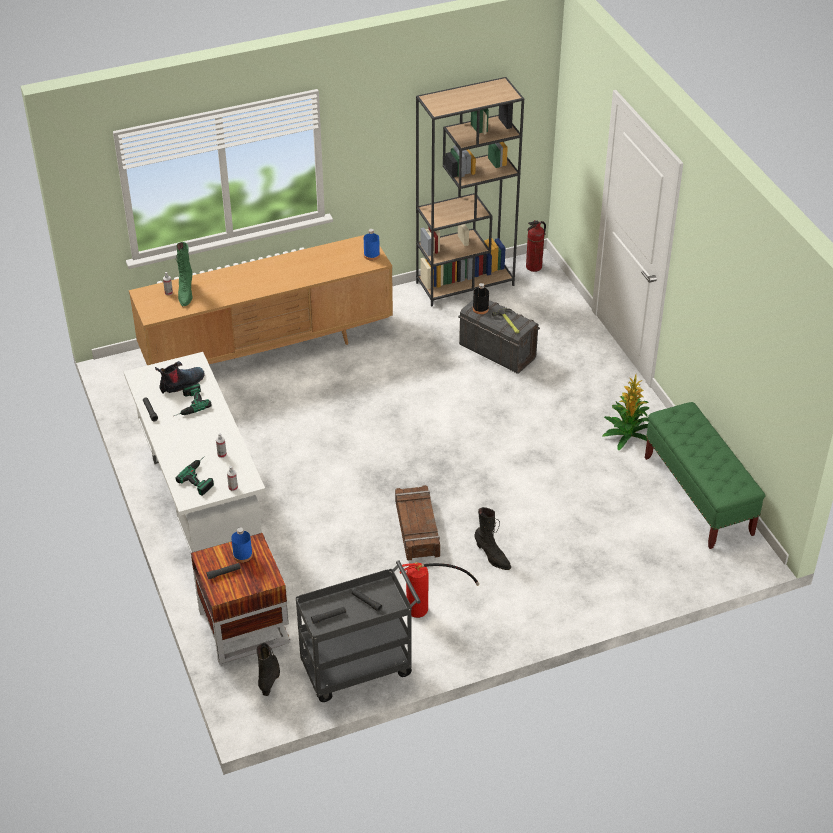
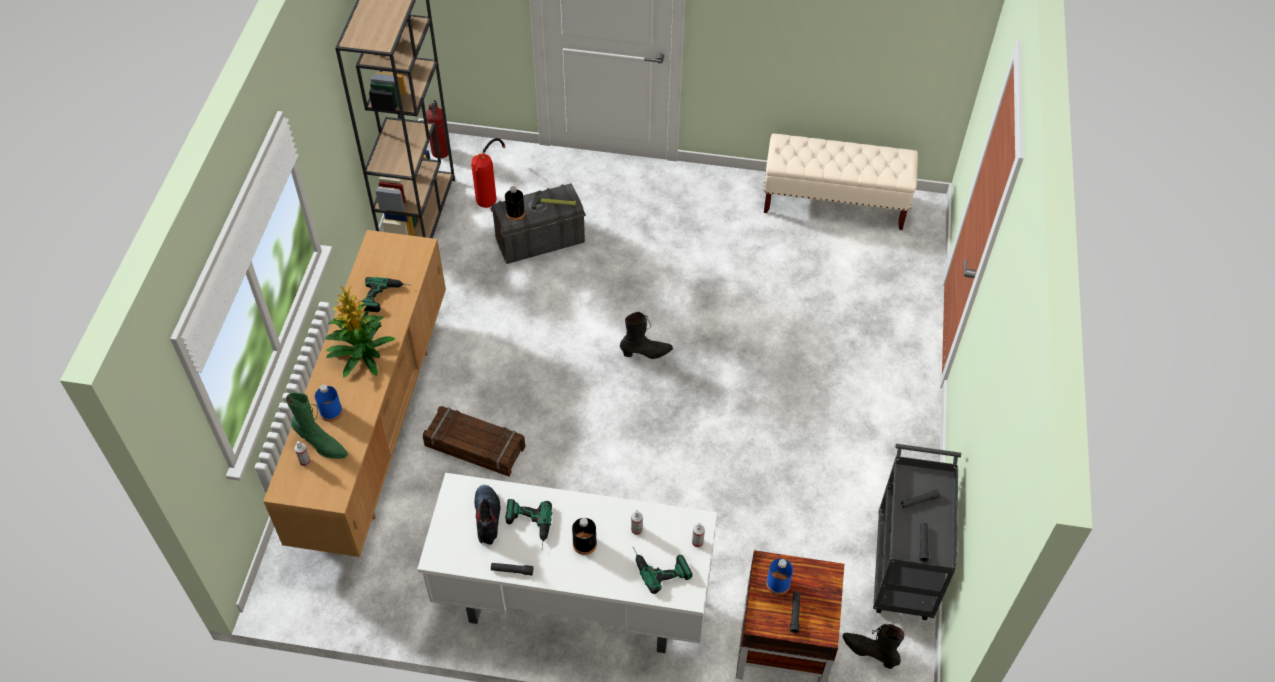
camera: 60 degrees left, 10 degrees up
(193, 435) = (584, 544): none -> black bottle
(322, 266) = (385, 297): none -> power drill
(371, 255) = (405, 247): blue bottle -> blue bottle (331, 412)
(416, 528) = (740, 427): crate -> crate (474, 447)
(429, 608) = (852, 469): fire extinguisher -> fire extinguisher (490, 192)
(492, 556) = (815, 386): black boot -> black boot (646, 353)
(627, 434) = (724, 208): potted plant -> potted plant (360, 353)
(698, 496) = (834, 203): green bench -> beige bench

